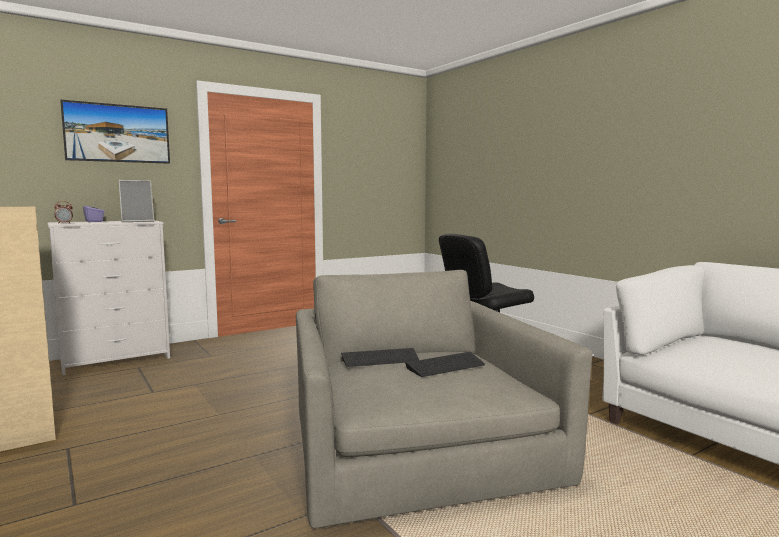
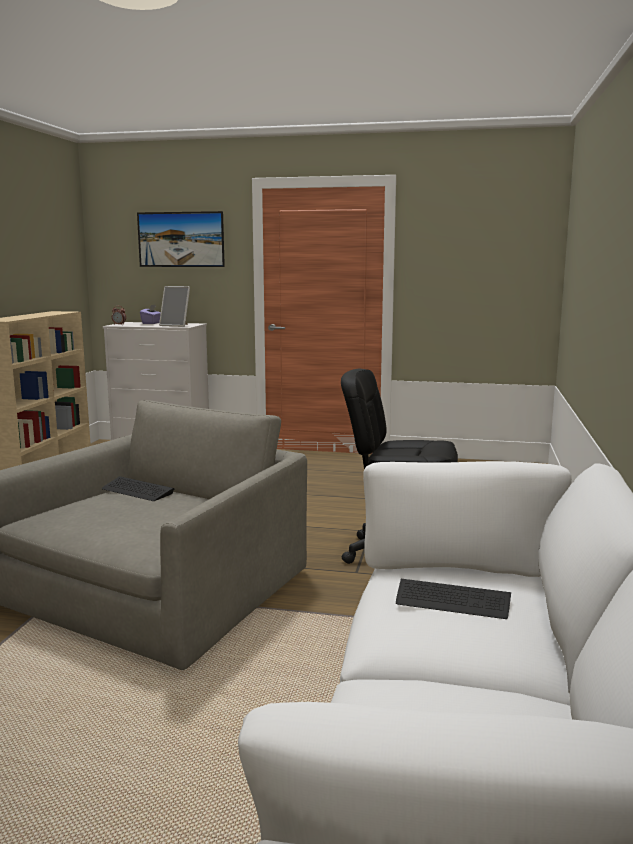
camera: 45 degrees right, 5 degrees up
(445, 366) = (154, 511): keyboard -> keyboard (452, 601)

